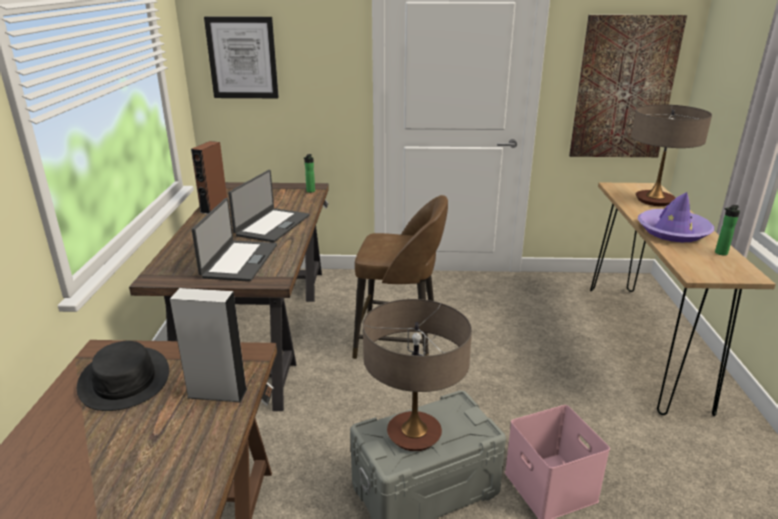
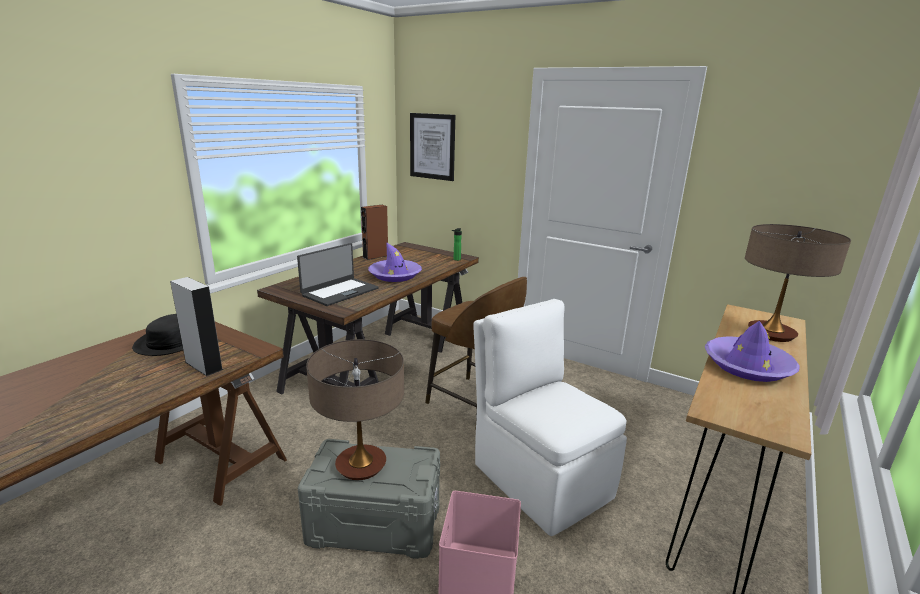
camera: 30 degrees right, 5 degrees down
(272, 225) = (395, 275): laptop -> purple hat
(518, 386) = (540, 478): none -> white chair
(624, 88) = (781, 208): picture -> none
(720, 253) = (778, 402): bottle -> none

